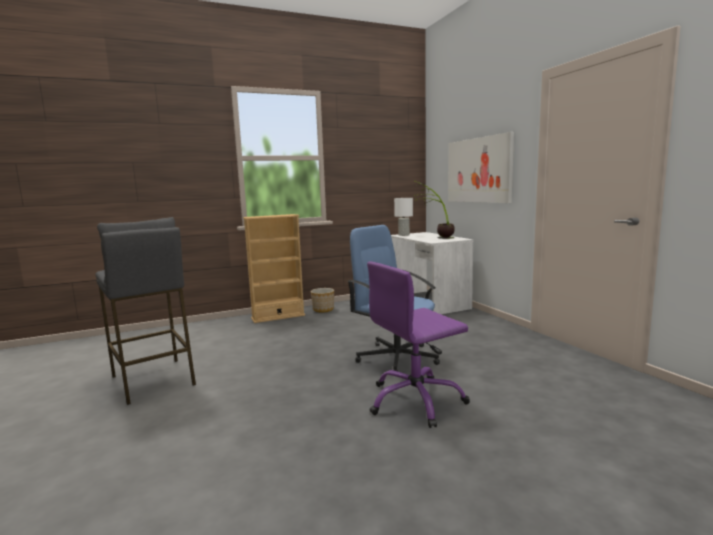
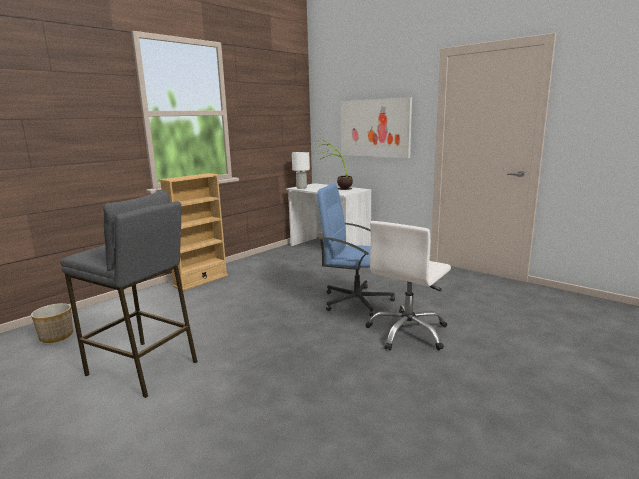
camera: 25 degrees left, 5 degrees up
(323, 309) = (240, 267): planter -> planter (57, 336)
(416, 401) = (408, 332): purple office chair -> white office chair

